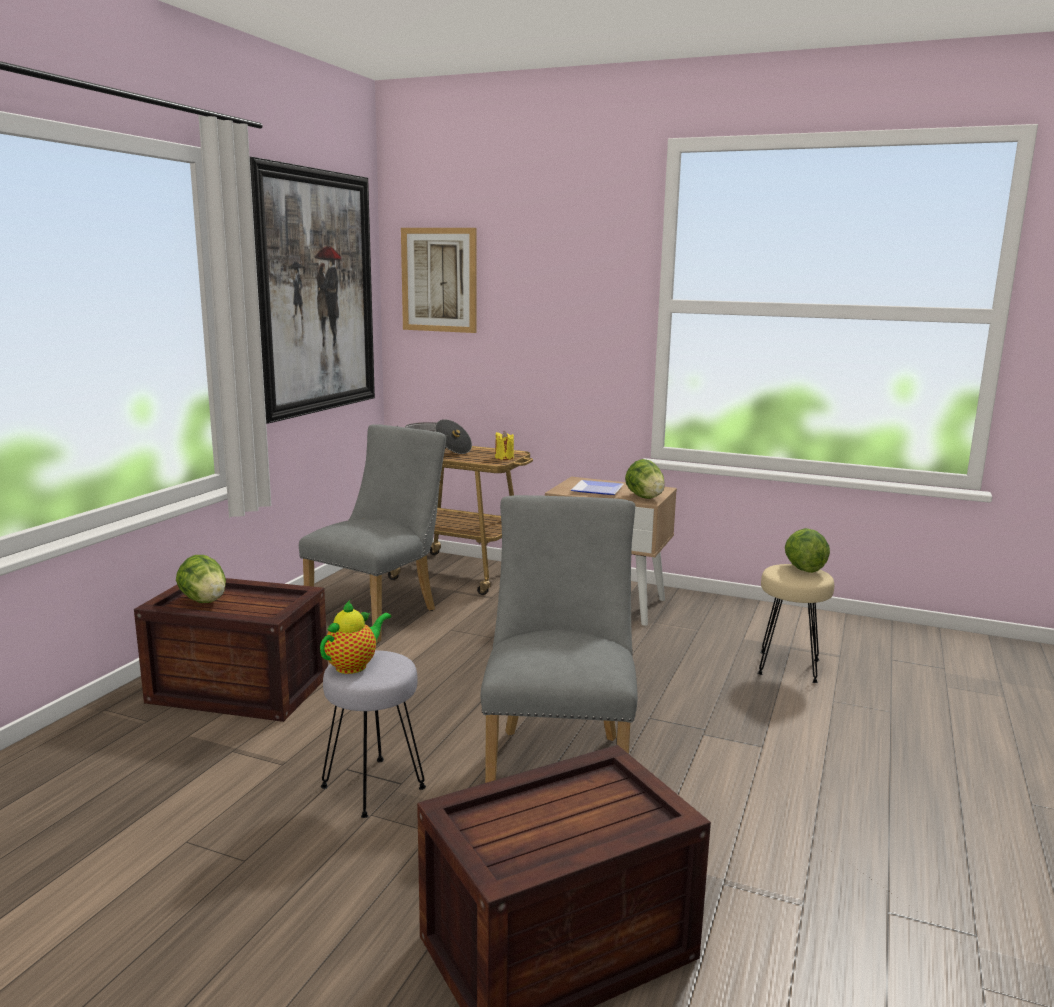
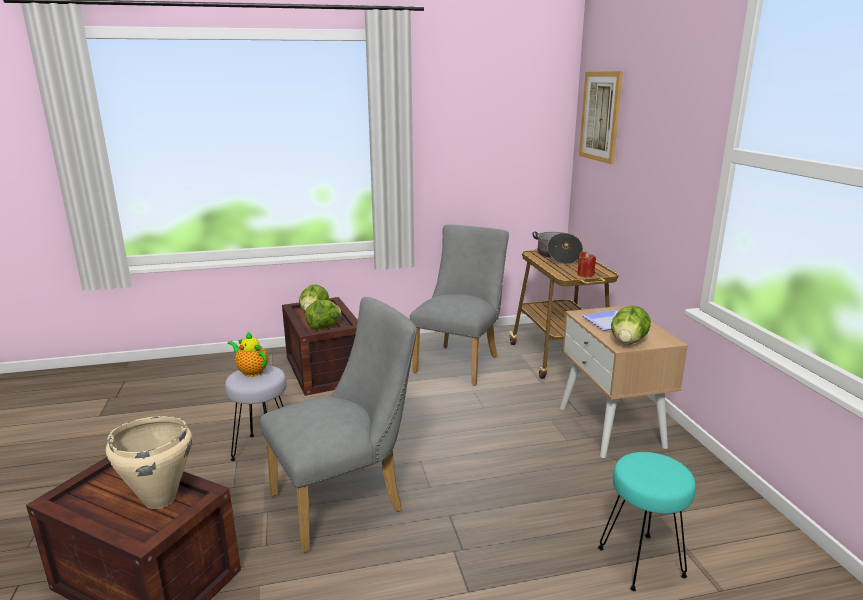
camera: 55 degrees right, 5 degrees up
(313, 292) = (487, 125): picture -> none
(354, 665) = (251, 371): teapot -> teapot turned 150 degrees counterclockwise
(380, 614) = (460, 362): grey chair -> grey chair turned 60 degrees counterclockwise
(504, 458) = (585, 274): yellow candle -> red candle
(584, 797) = (159, 499): none -> beige cooking pot
(788, 666) = (642, 561): beige stool -> turquoise stool
(803, 569) = (670, 471): lettuce -> lettuce (324, 327)

